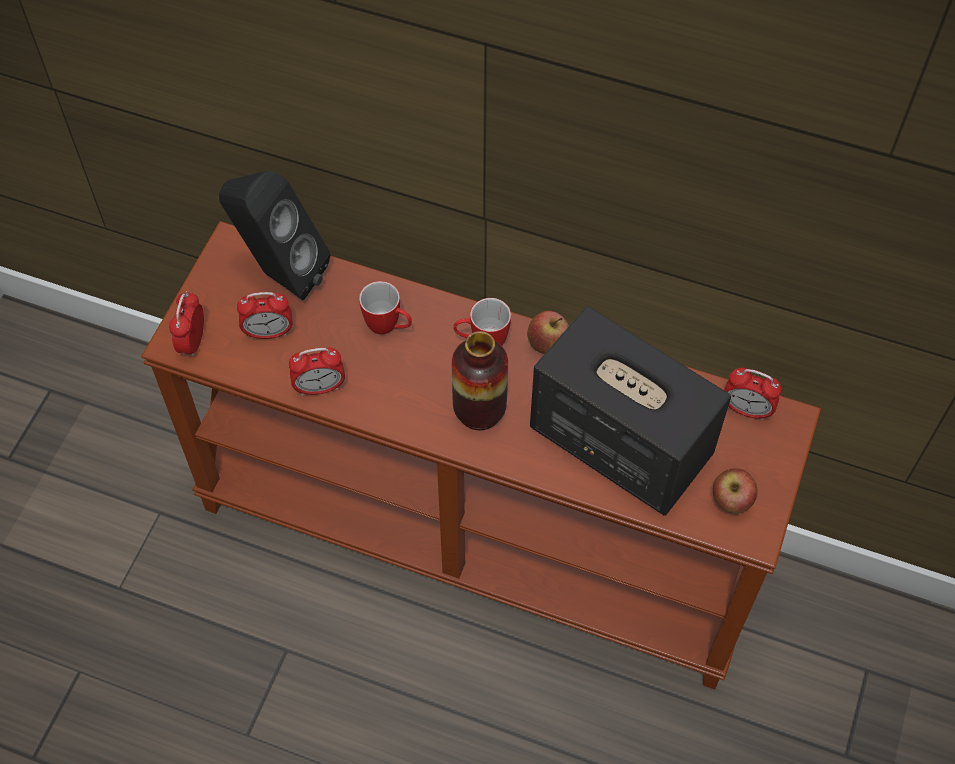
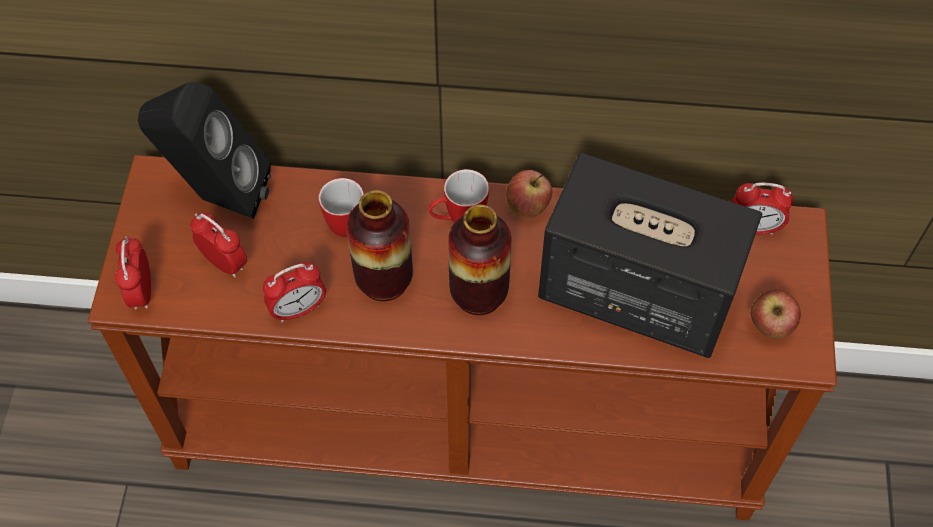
camera: 15 degrees left, 0 degrees up
(269, 333) = (224, 263): alarm clock -> alarm clock turned 120 degrees counterclockwise
(400, 380) = (384, 280): none -> vase

